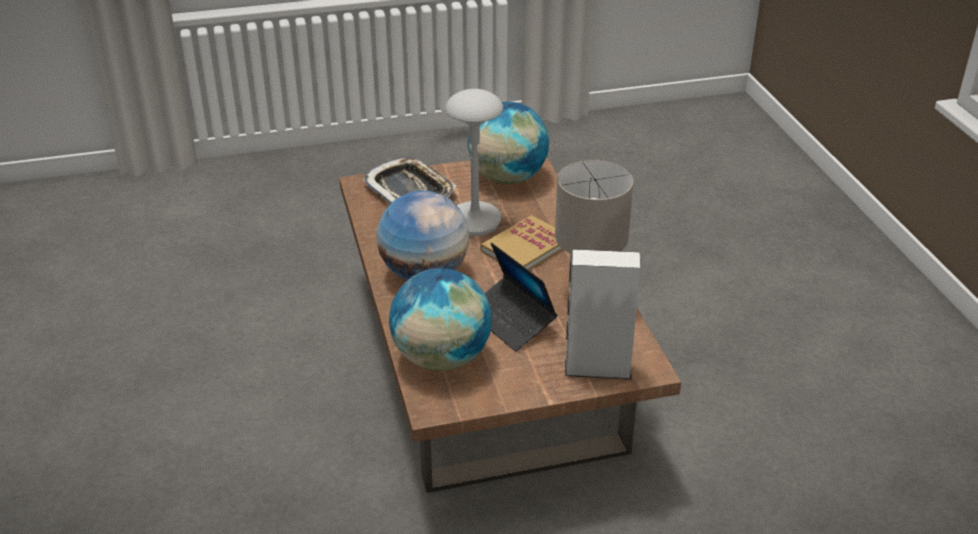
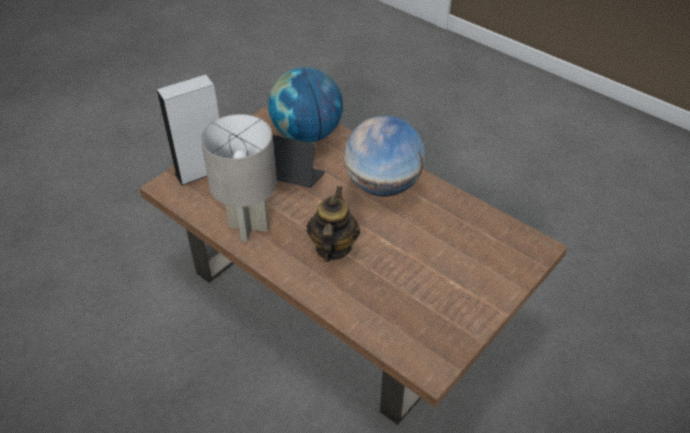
camera: 145 degrees right, 10 degrees up
(410, 191) = (491, 261): tray -> none
(474, 221) = (401, 255): grey table lamp -> none
(508, 177) = (428, 328): globe -> none
(526, 247) = (332, 248): book -> teapot

